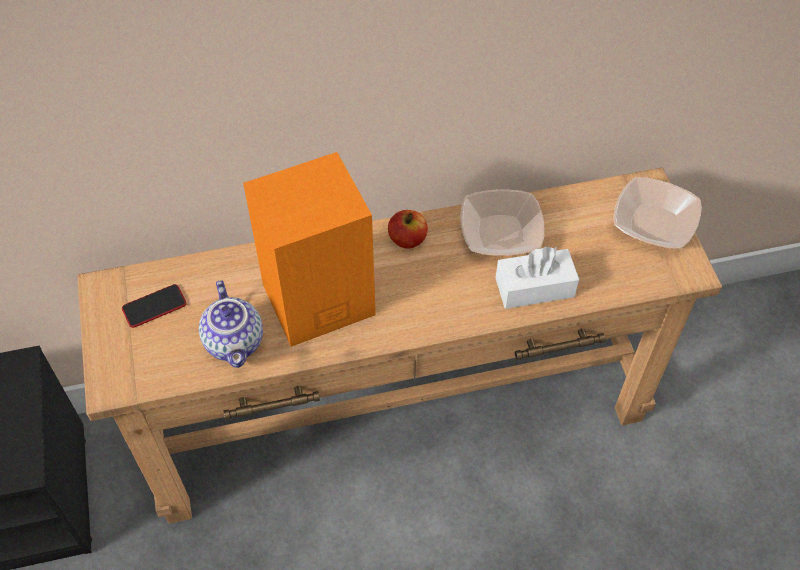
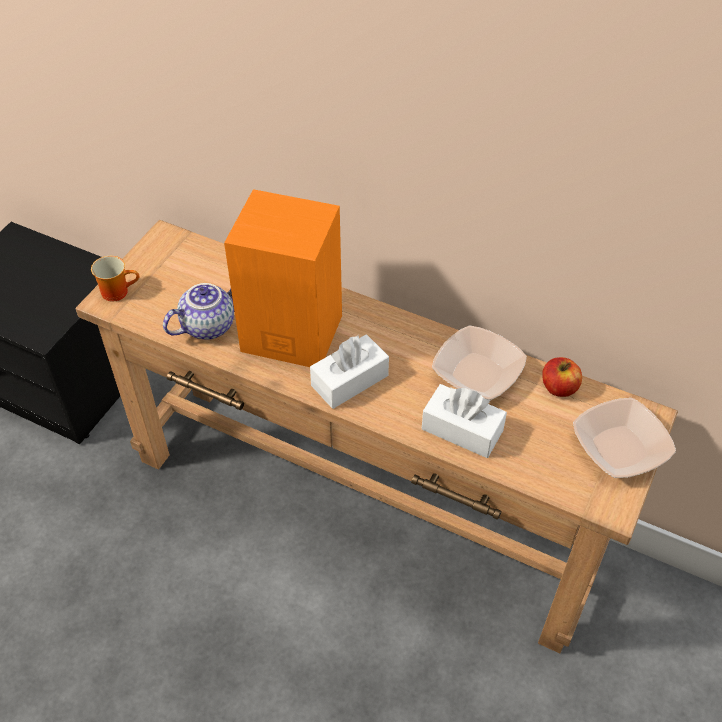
camera: 40 degrees right, 5 degrees down
(113, 368) = (118, 290): none -> mug
(154, 306) = (182, 268): phone -> none
(236, 342) = (208, 325): teapot -> teapot turned 150 degrees counterclockwise
(407, 239) = (400, 333): apple -> apple (559, 387)
(409, 308) = (349, 380): none -> white tissue box

